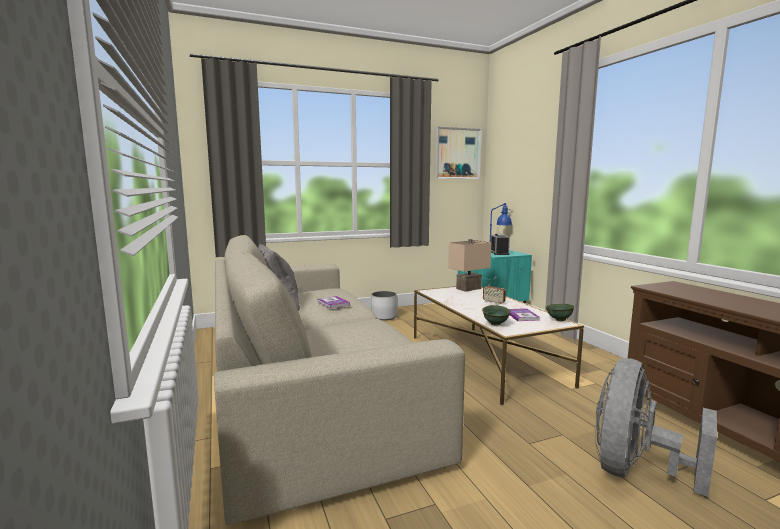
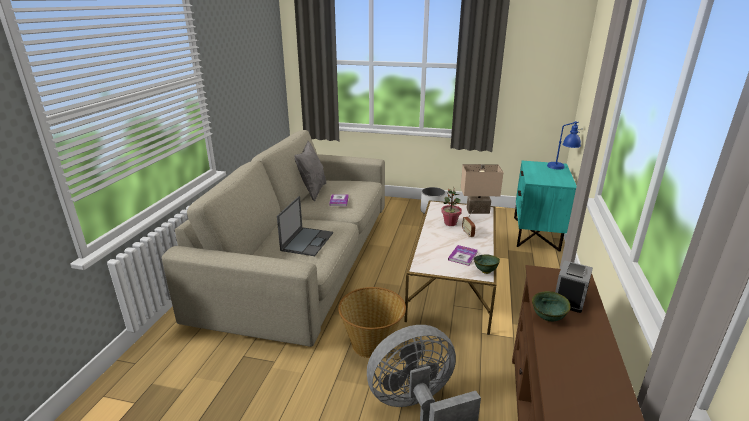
camera: 35 degrees right, 15 degrees up
(366, 338) = (307, 241): none -> laptop
(457, 153) = (546, 54): picture -> none
(465, 299) = (450, 223): none -> potted plant
(496, 324) = (424, 257): green bowl -> green bowl (548, 318)
(499, 253) = (545, 177): alarm clock -> alarm clock (569, 299)
(505, 435) = (372, 343): none -> basket

